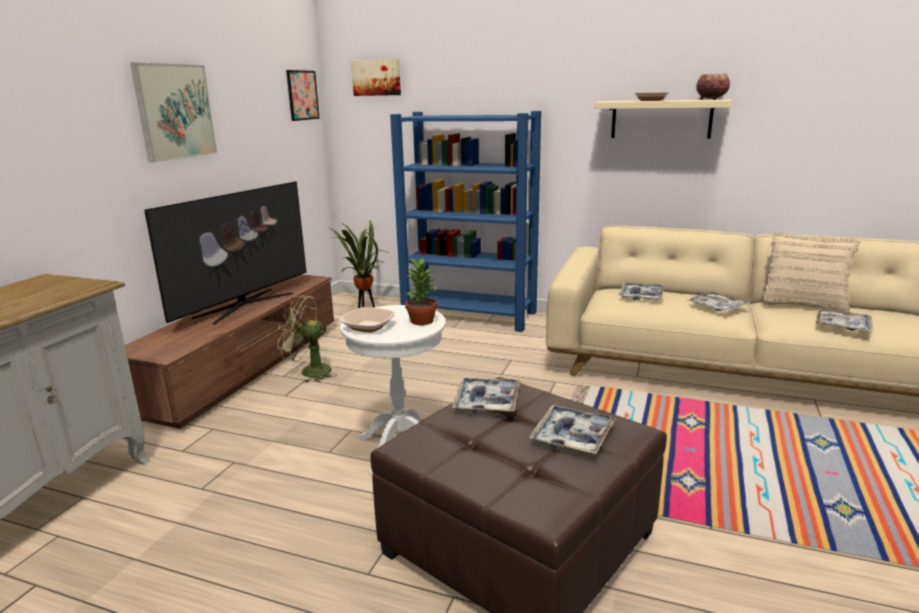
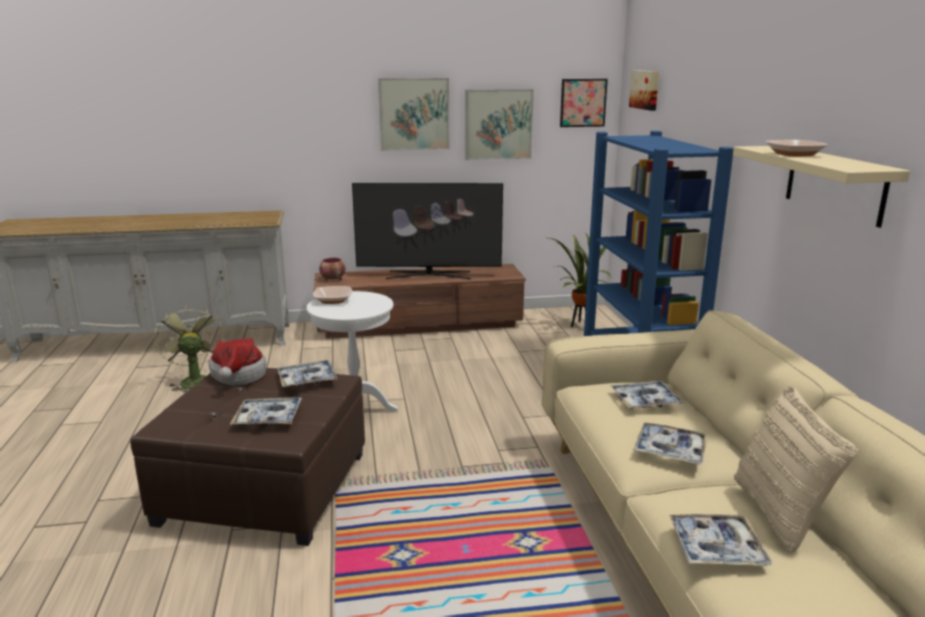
camera: 60 degrees right, 0 degrees up
(249, 121) = (498, 124): none -> picture
(309, 372) = (438, 345): green fan -> green fan (194, 380)
(422, 321) = (359, 310): potted plant -> none
(432, 442) = (237, 376): none -> hat
(711, 99) = (865, 166): bowl -> bowl (333, 279)

